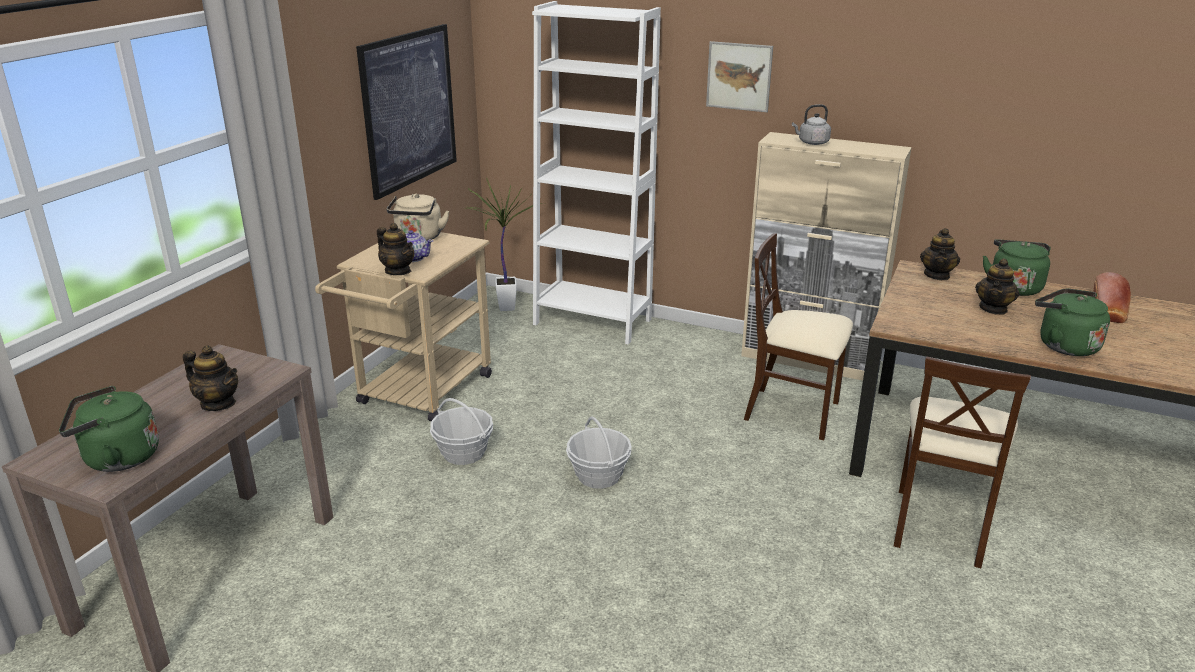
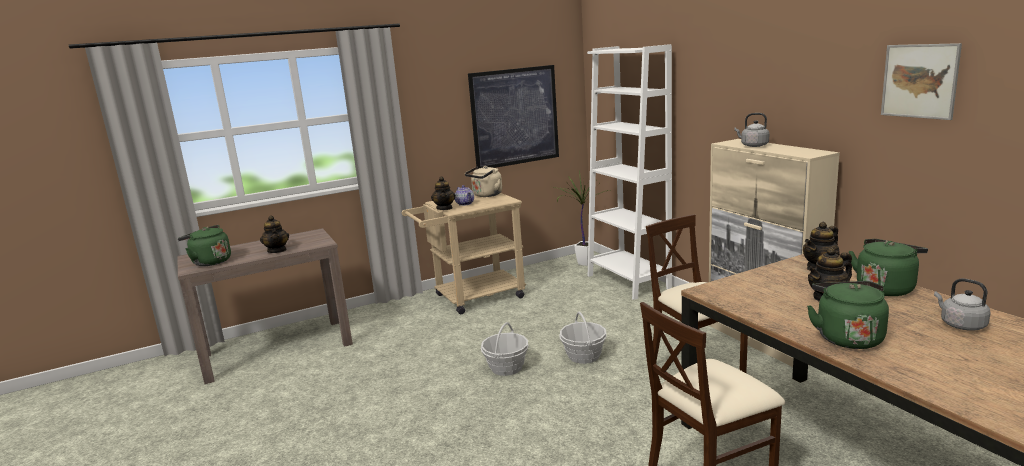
camera: 40 degrees right, 10 degrees down
(464, 453) = (452, 333): basket -> basket (584, 356)
(739, 76) = (720, 94): picture -> picture (919, 81)
(1108, 312) = (960, 325): bread -> grey kettle

